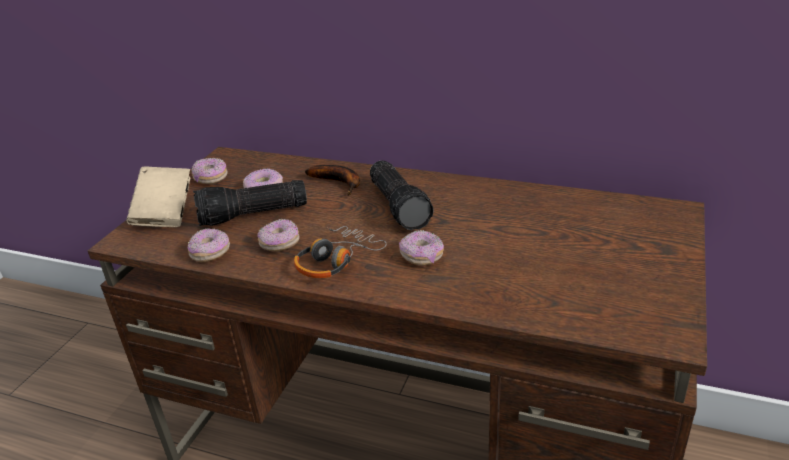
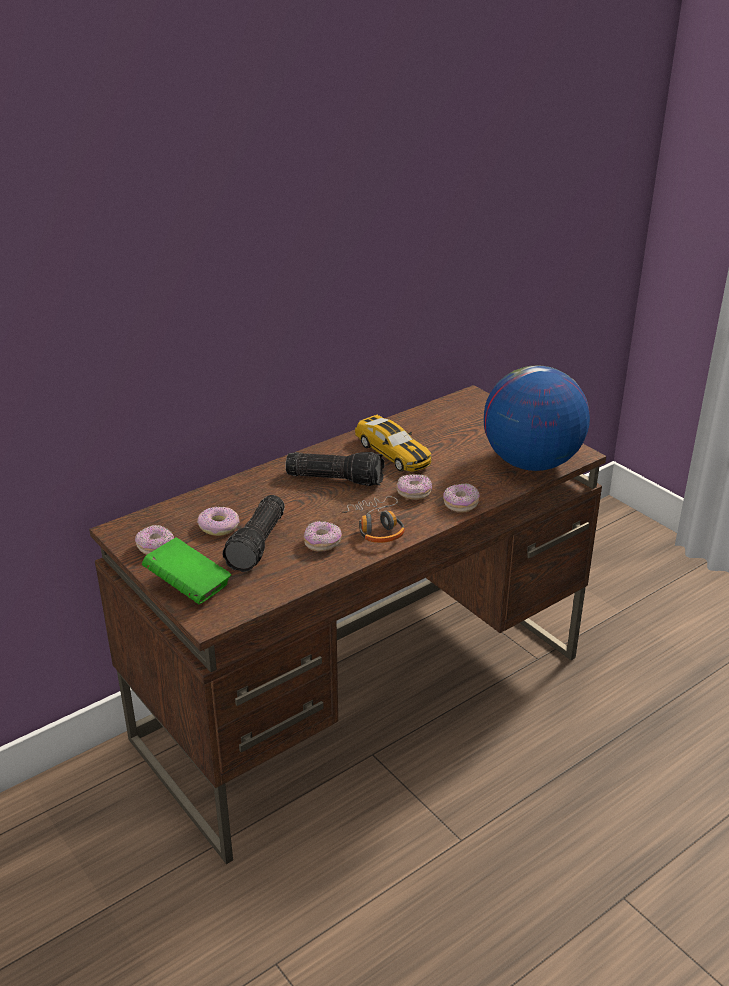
camera: 60 degrees left, 0 degrees up
(165, 213) = (188, 587): beige book -> green book
(211, 253) = (294, 578): donut -> donut (460, 505)
(339, 182) = (262, 490): banana -> none
(486, 214) = (393, 453): none -> toy car
(591, 308) = (531, 463): none -> globe

